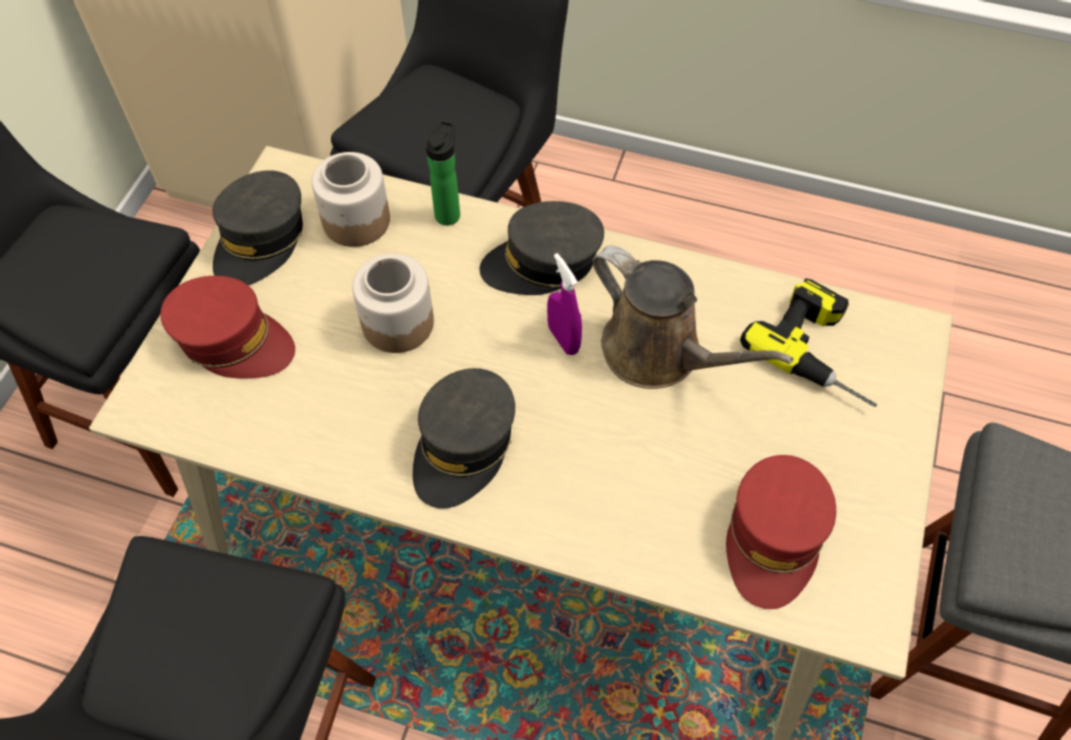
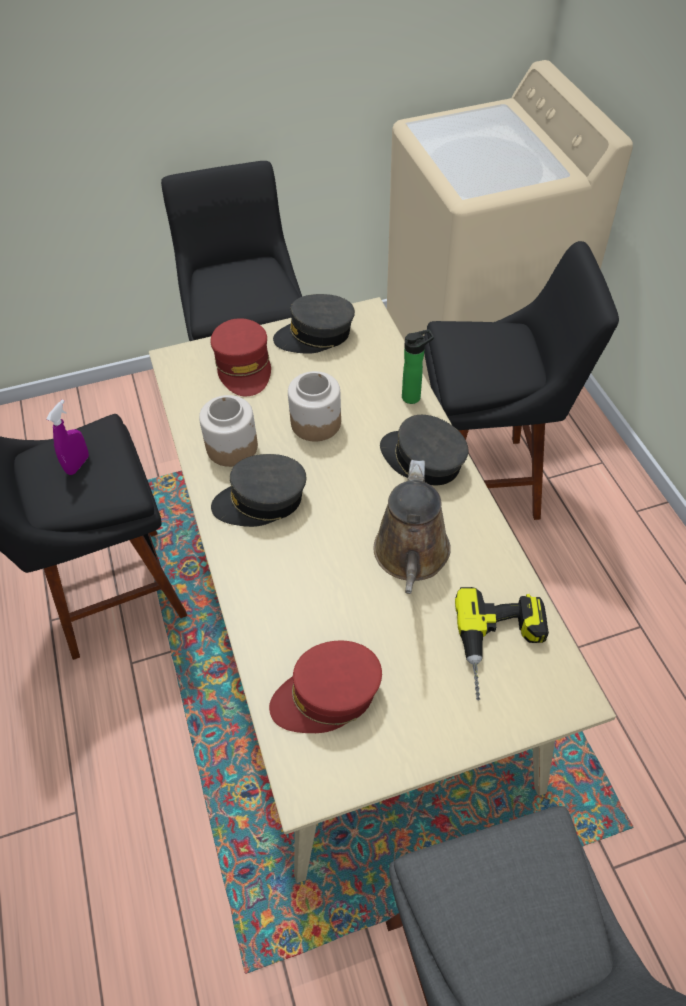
camera: 55 degrees right, 5 degrees down
(355, 221) = (366, 362): jar -> jar (232, 446)
(563, 339) = (376, 502): purple spray bottle -> purple spray bottle (78, 464)

